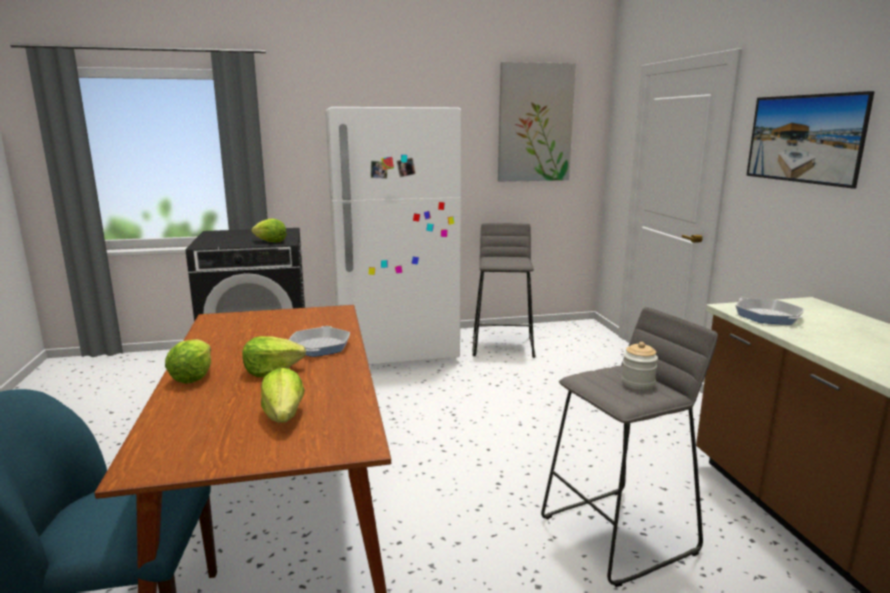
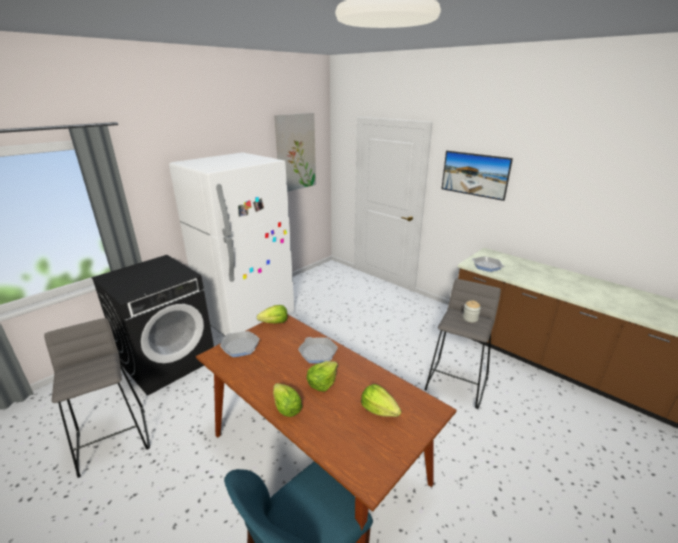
camera: 35 degrees left, 10 degrees up
(251, 319) = (240, 347): none -> frying pan
(270, 242) = (176, 277): lettuce -> lettuce (274, 322)
(503, 346) = (306, 293): grey stool -> grey stool (114, 440)

